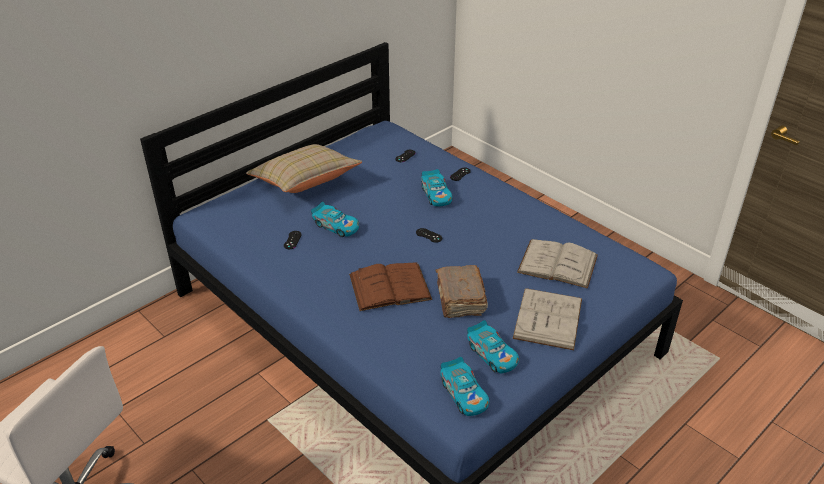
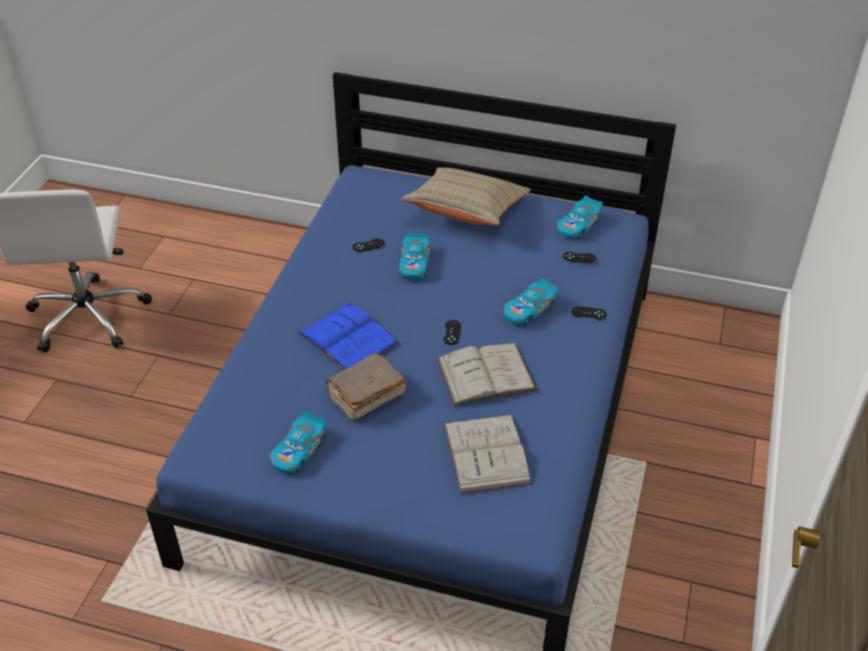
camera: 60 degrees right, 5 degrees up
(390, 287) = (348, 338): brown book -> blue book
(464, 394) = (229, 449): toy car -> toy car (578, 225)
(548, 318) = (382, 475): white book -> white book (486, 374)

